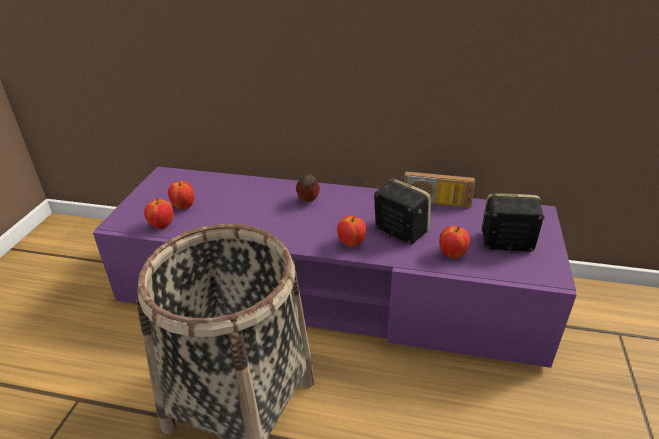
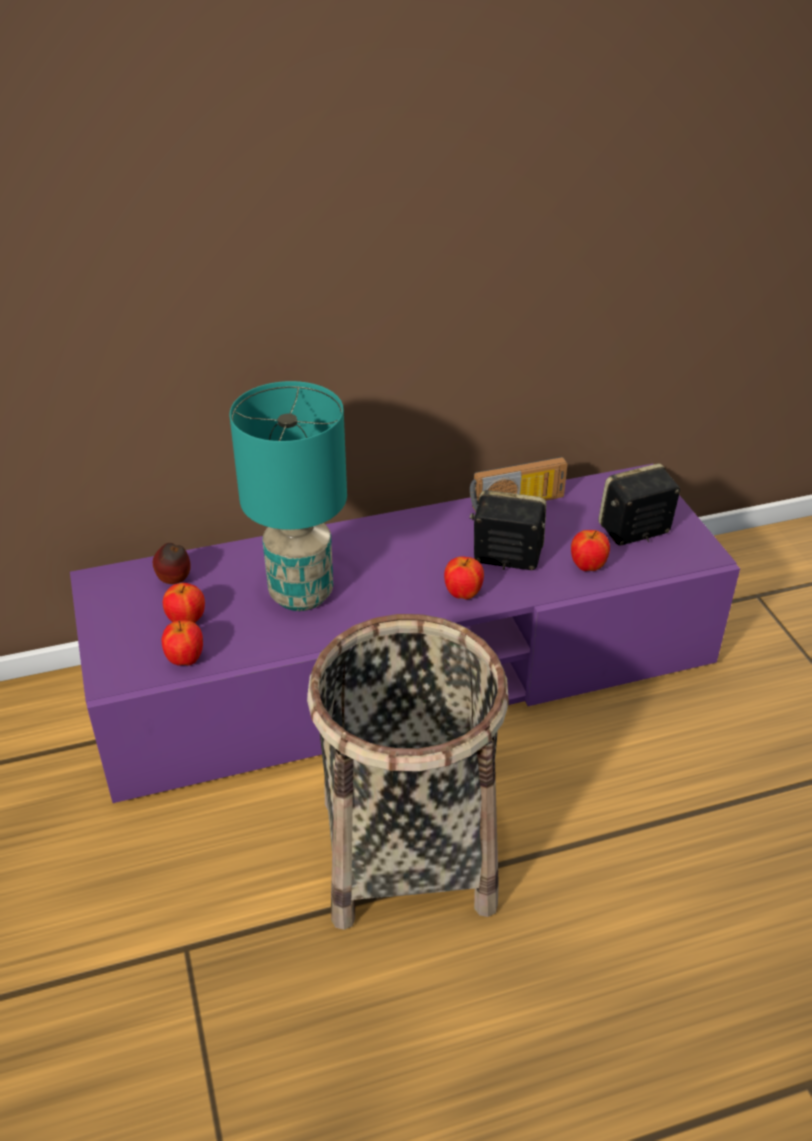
camera: 30 degrees left, 5 degrees up
(256, 213) = (301, 595): none -> turquoise table lamp
(308, 201) = (356, 553): apple -> apple (175, 581)

